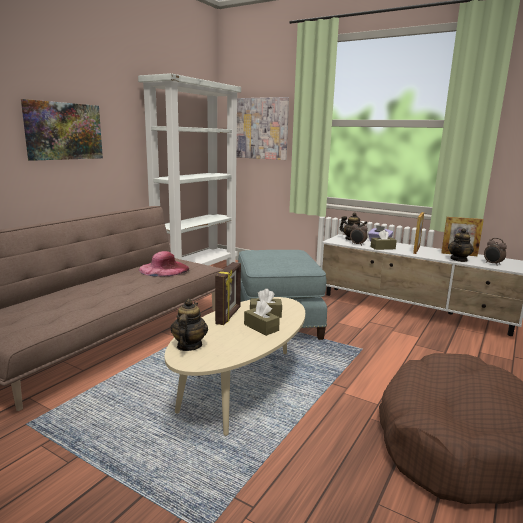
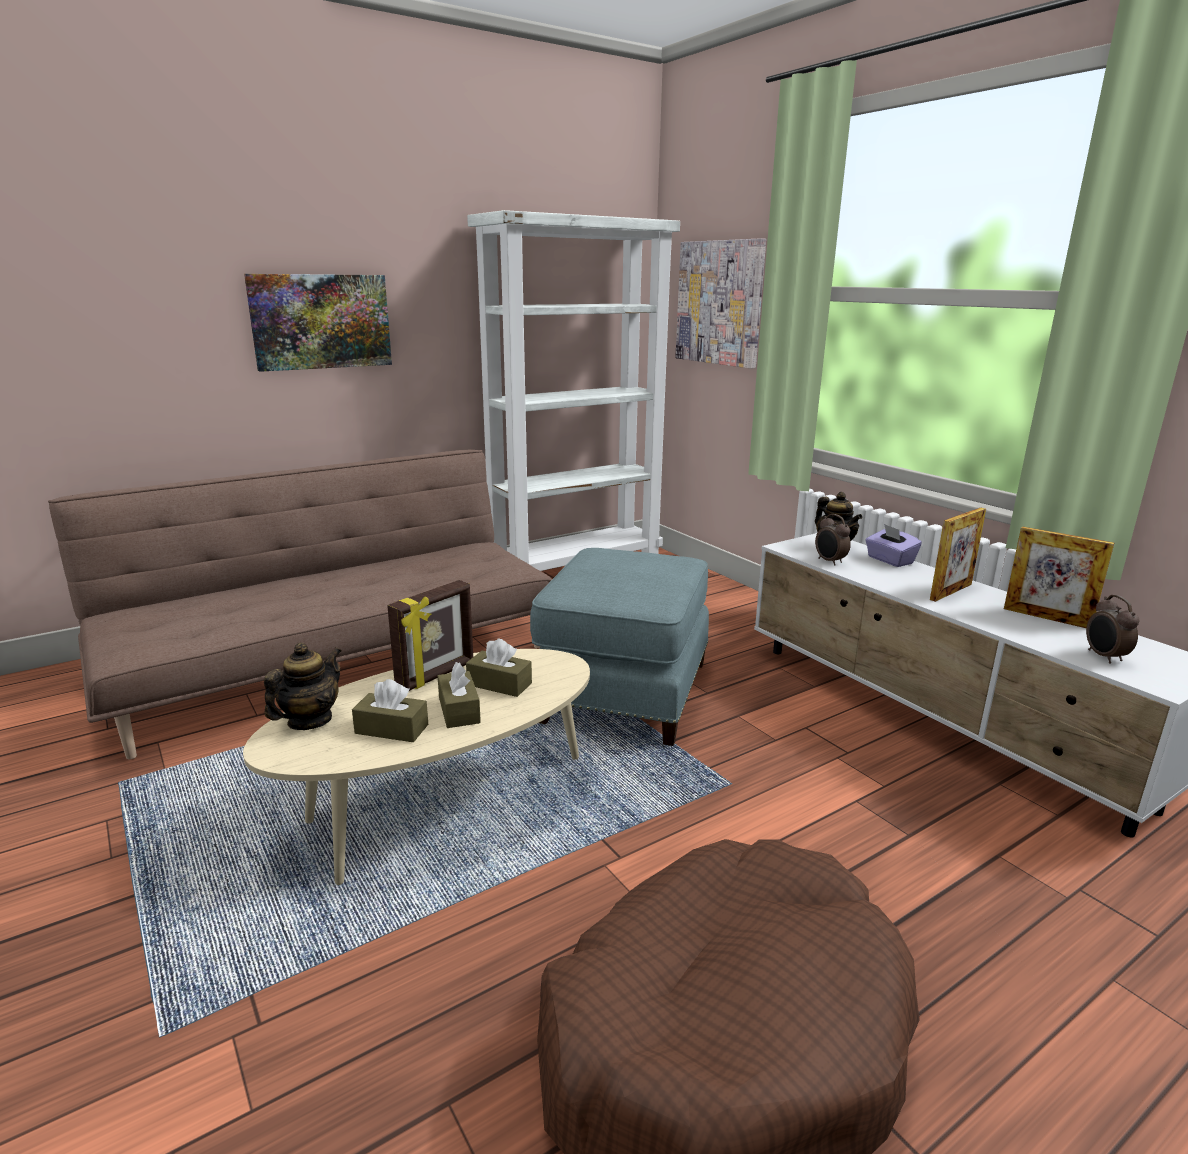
camera: 25 degrees right, 5 degrees up
(164, 269) = (445, 565): pink hat -> none
(382, 248) = (875, 577): brown tissue box -> brown tissue box (391, 729)
(459, 259) = (1026, 632): teapot -> none

